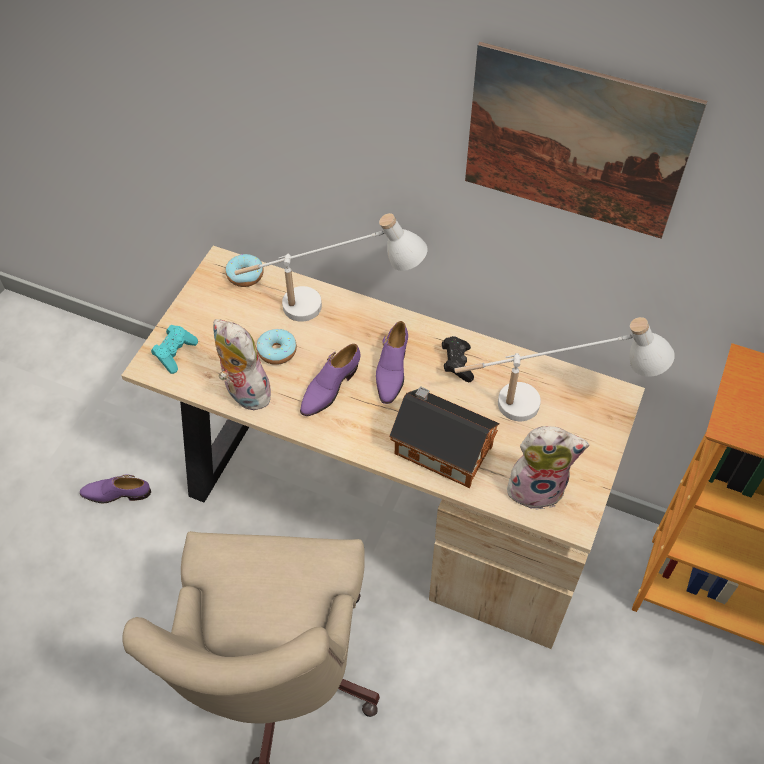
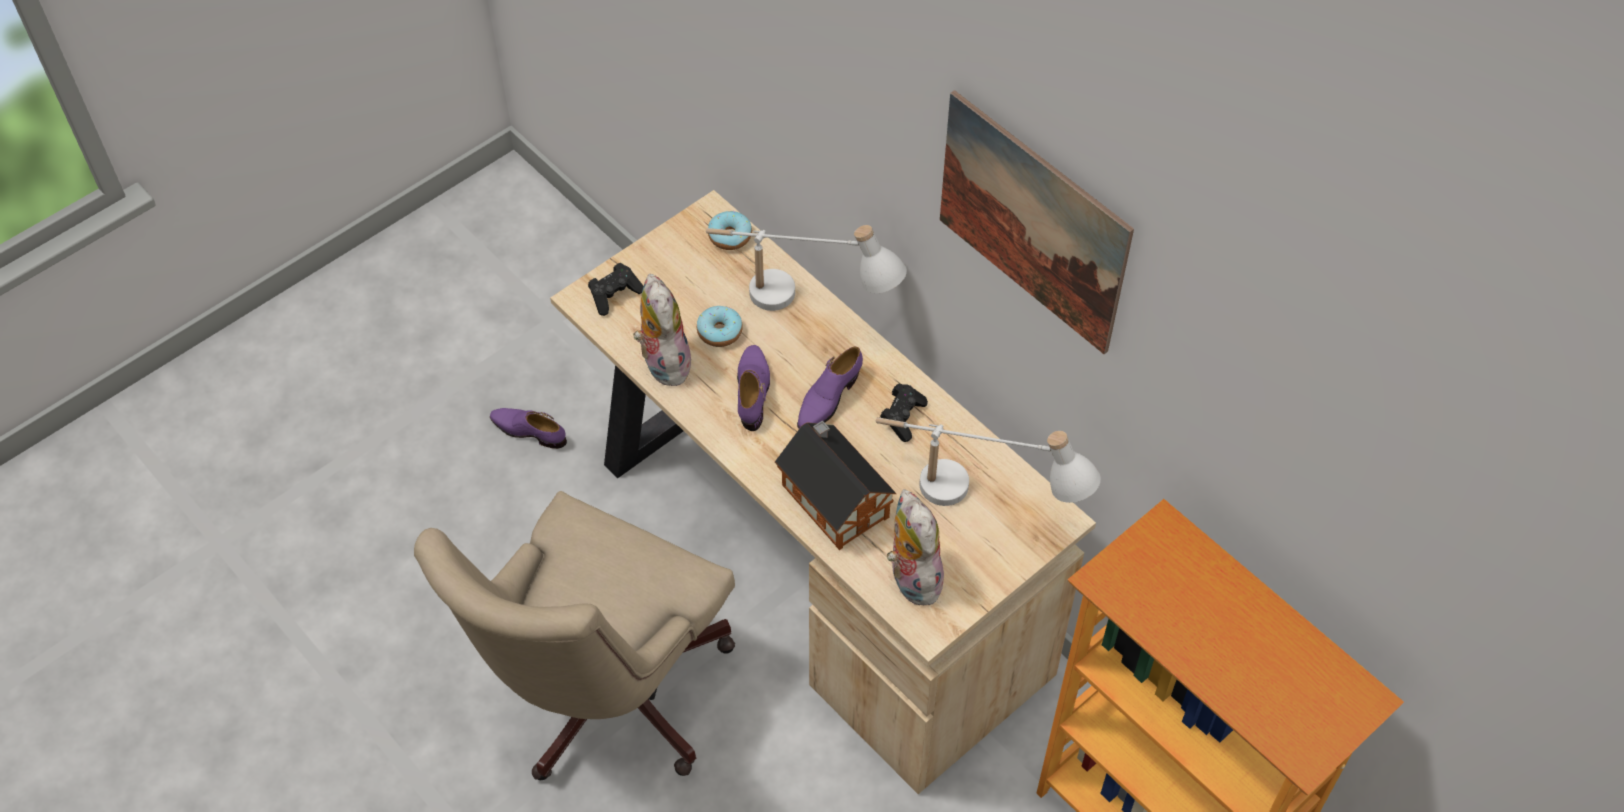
camera: 25 degrees right, 0 degrees up
(175, 353) = (614, 295): turquoise game controller -> black game controller
(329, 388) = (753, 391): purple shoe -> purple shoe turned 120 degrees clockwise
(537, 487) = (911, 577): plush toy -> plush toy turned 135 degrees counterclockwise

